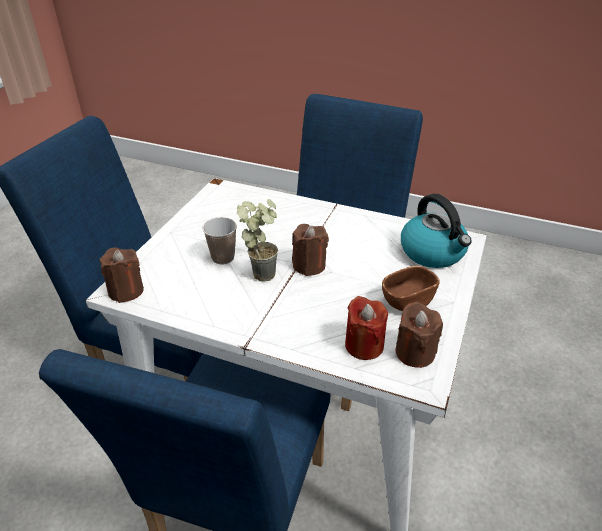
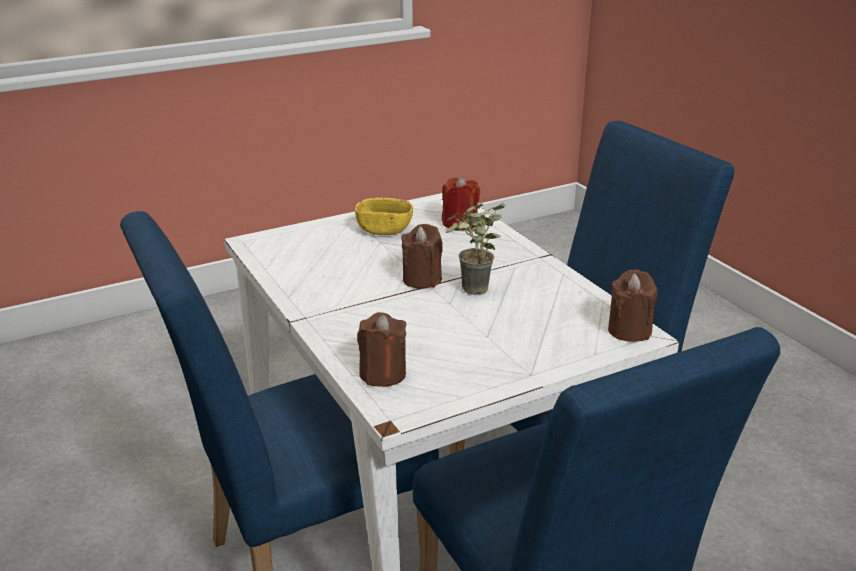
camera: 140 degrees left, 10 degrees down
(223, 257) = (497, 320): cup -> none
(407, 301) = (384, 230): brown bowl -> yellow bowl
(415, 352) = (431, 210): brown candle -> brown candle (382, 374)
(433, 253) = (298, 245): kettle -> none

